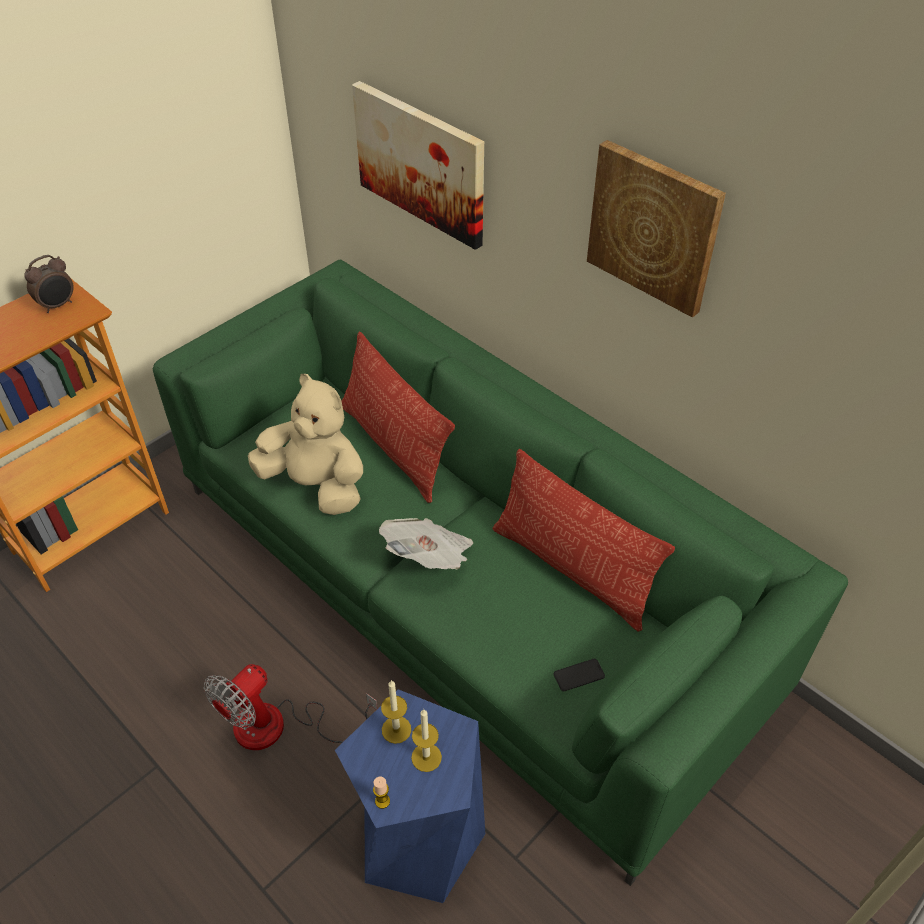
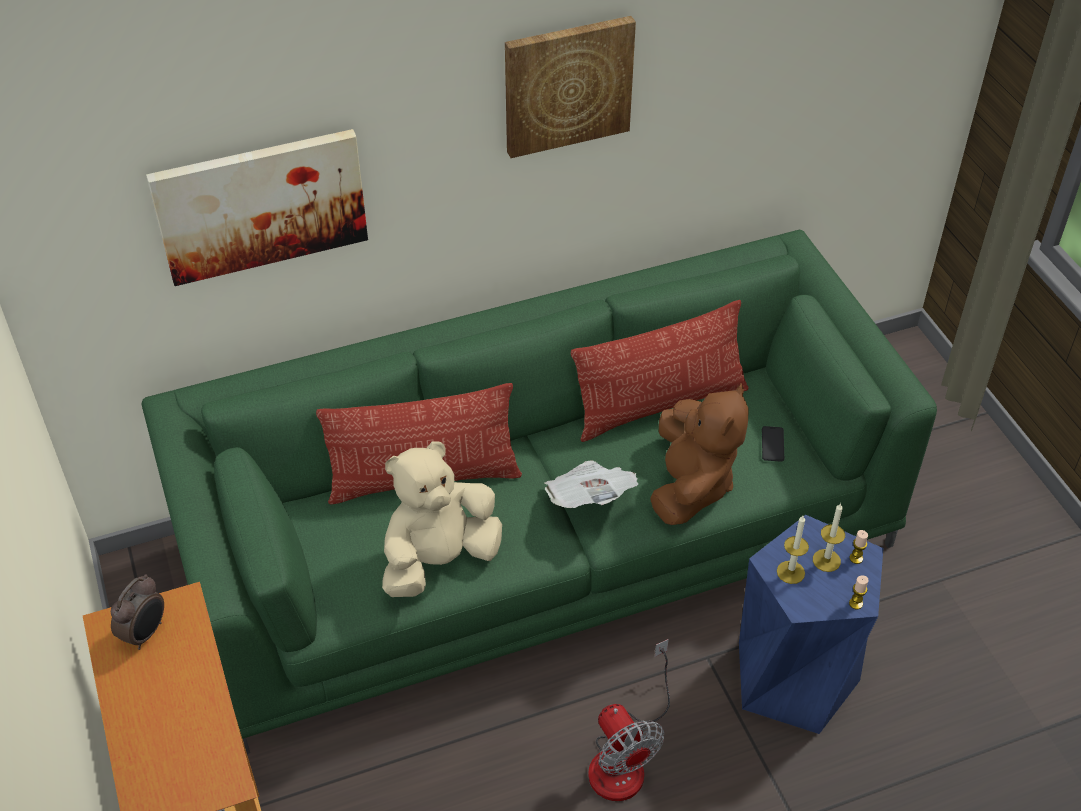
camera: 65 degrees left, 0 degrees up
(58, 305) = (145, 633): alarm clock -> alarm clock turned 45 degrees clockwise
(442, 784) = (856, 558): none -> candle
(488, 626) = (691, 486): none -> brown plush toy

